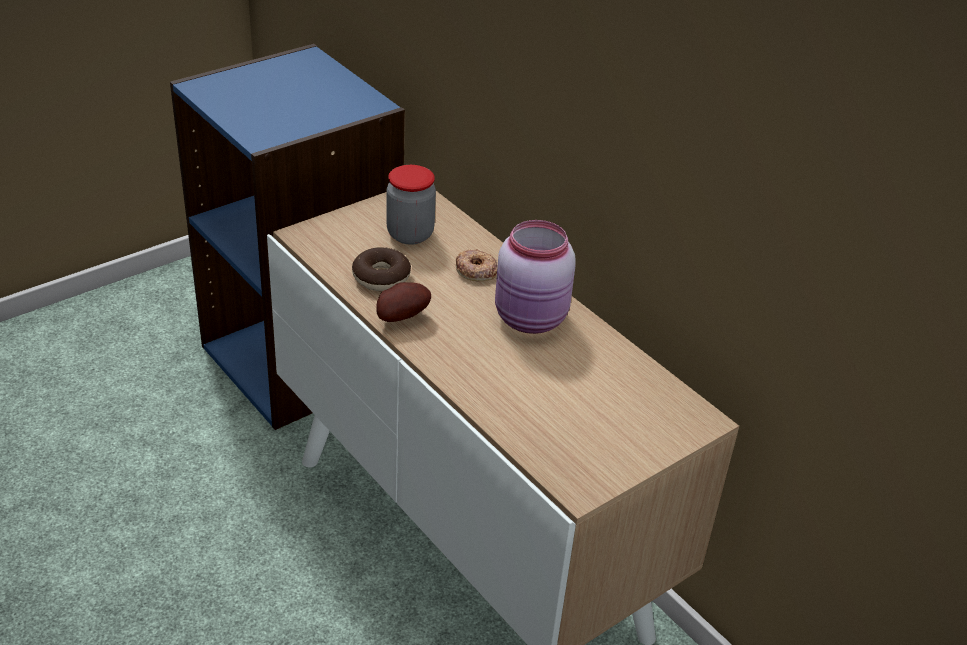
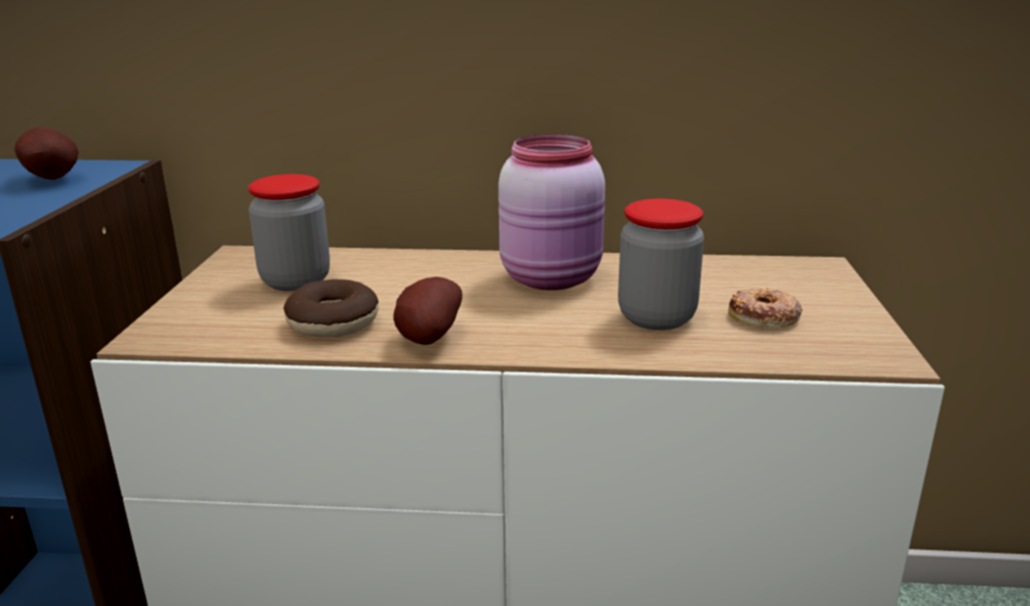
camera: 45 degrees left, 15 degrees down
(334, 104) = (54, 178): none -> potato
(475, 270) = (424, 274): donut -> donut (764, 316)
(526, 382) = (656, 317): none -> jar

